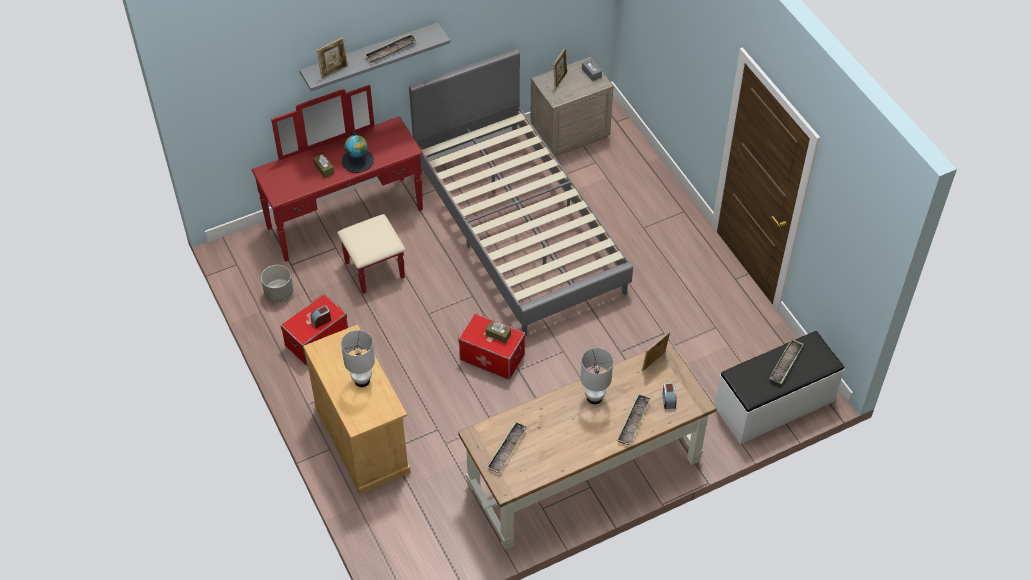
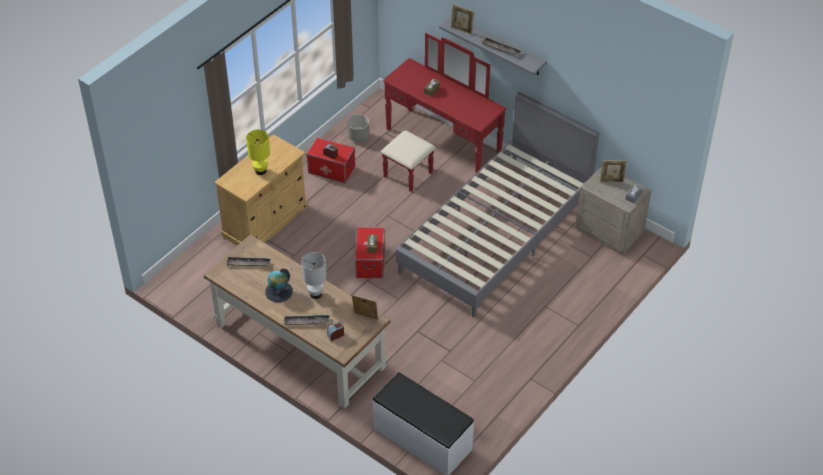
camera: 65 degrees right, 5 degrees down
(357, 160) = (450, 103): globe -> globe (279, 291)
(362, 380) = (261, 171): white table lamp -> yellow table lamp
(786, 363) = (428, 408): tray -> none

